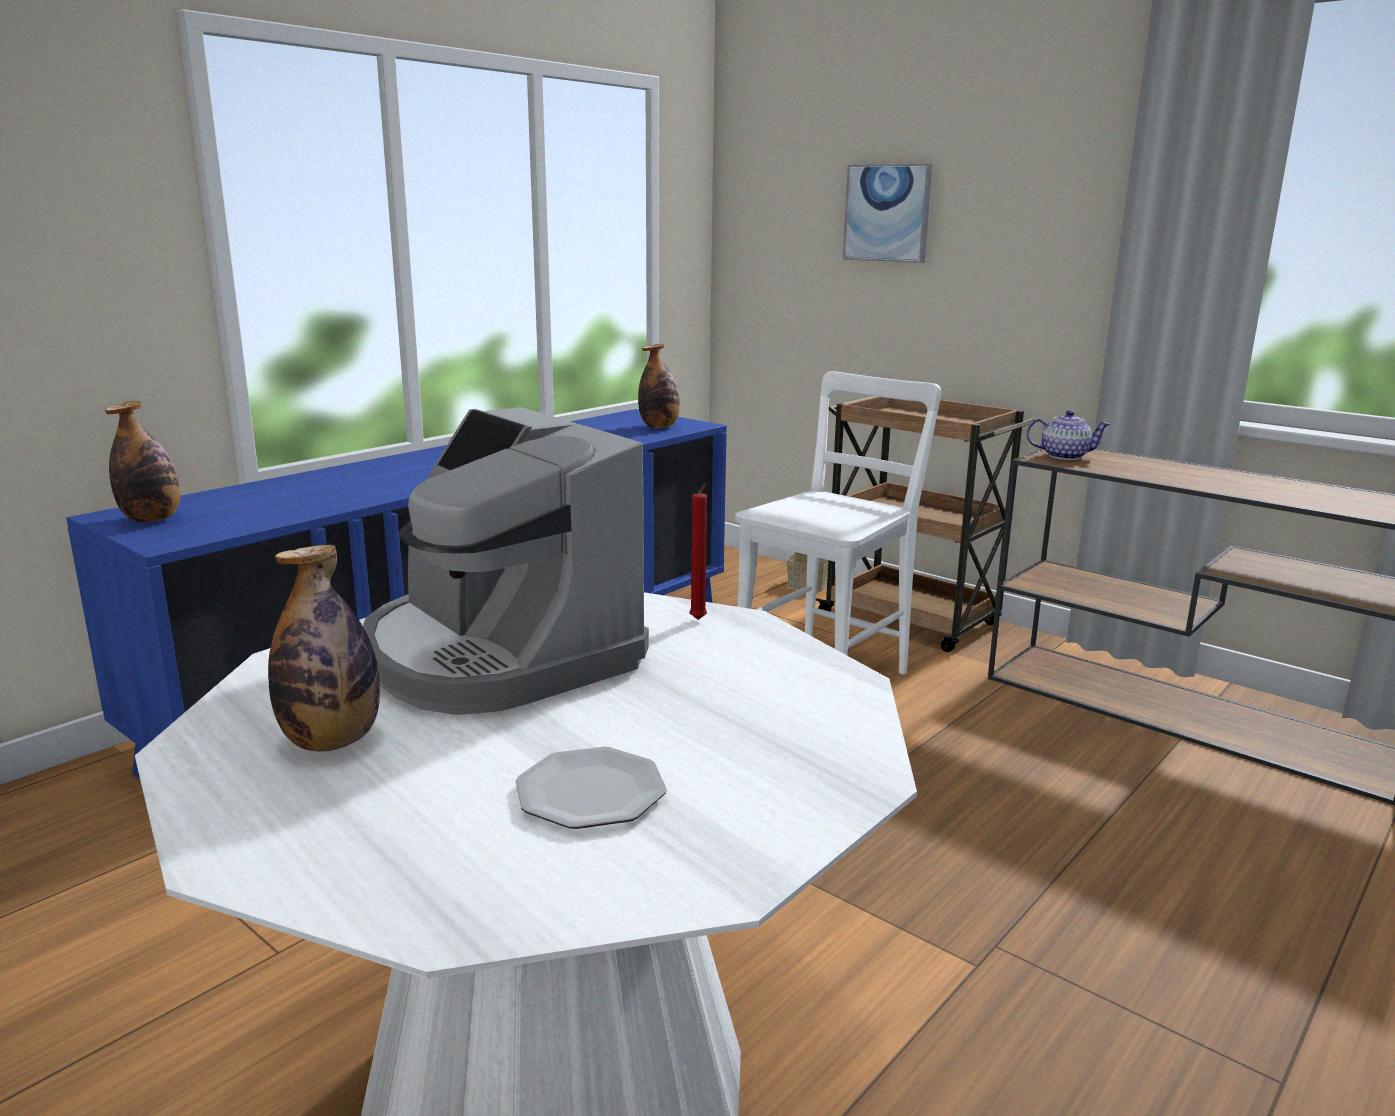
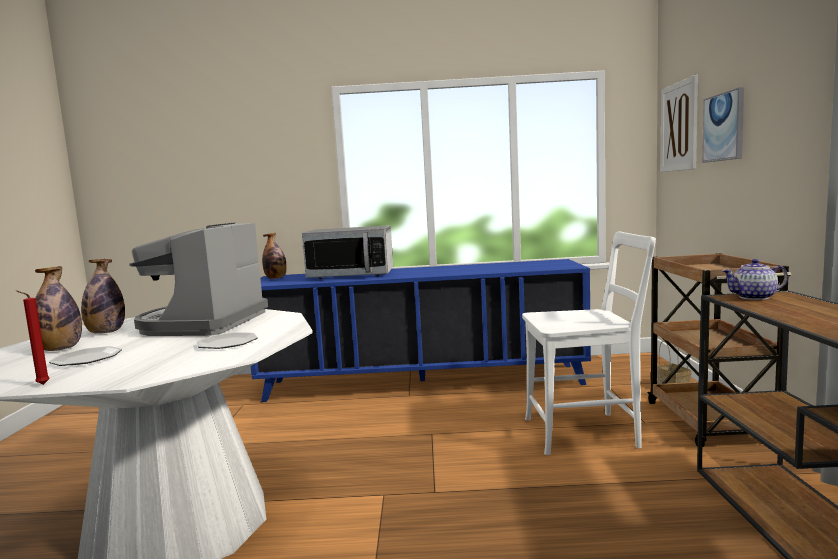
camera: 50 degrees right, 10 degrees down
(337, 486) = (351, 275): none -> microwave
(659, 427) = (549, 266): bottle -> bottle (60, 349)
(698, 621) = (281, 328): red candle -> red candle (41, 385)
(729, 671) = (228, 343): none -> plate
(779, 195) = (679, 127): none -> picture
(1064, 456) = (754, 297): teapot -> teapot turned 120 degrees clockwise

